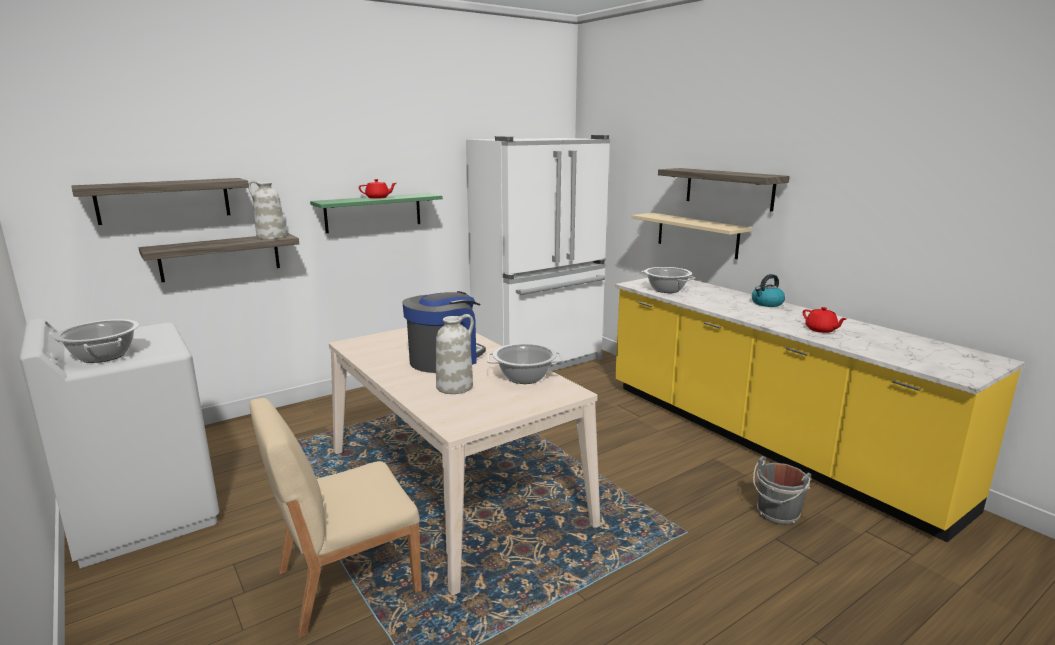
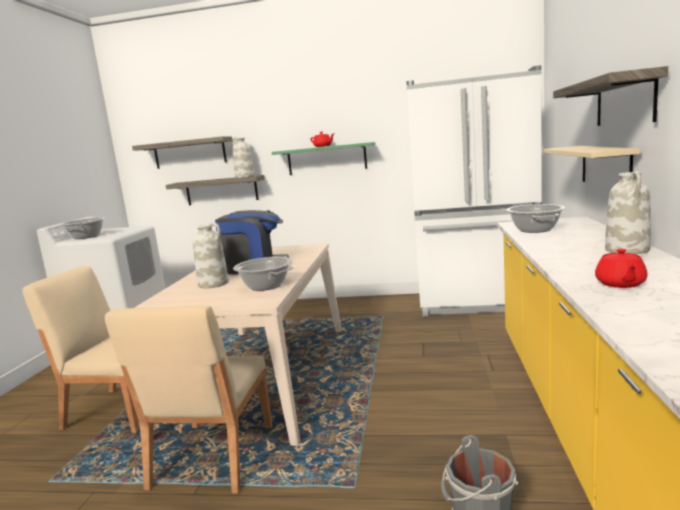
camera: 45 degrees right, 5 degrees down
(545, 568) = (212, 457): none -> beige chair
(767, 303) = (627, 250): kettle -> white vase

